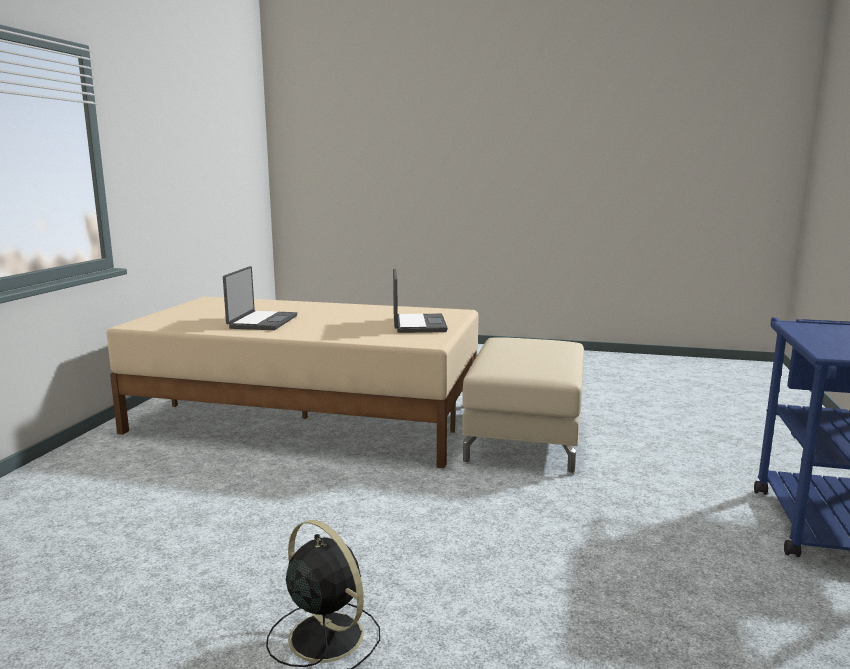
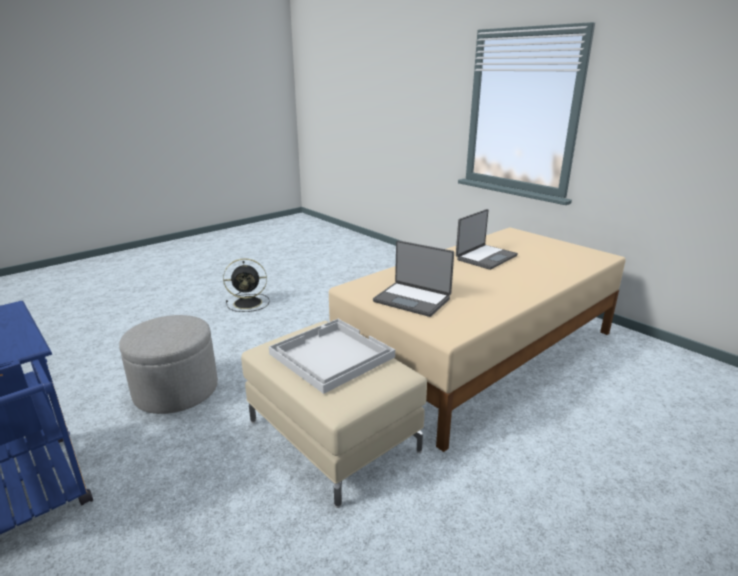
camera: 125 degrees right, 10 degrees up
(261, 322) = (485, 257): laptop -> laptop turned 90 degrees counterclockwise
(526, 352) = (330, 355): none -> white tray
(620, 540) = (176, 390): none -> grey ottoman

